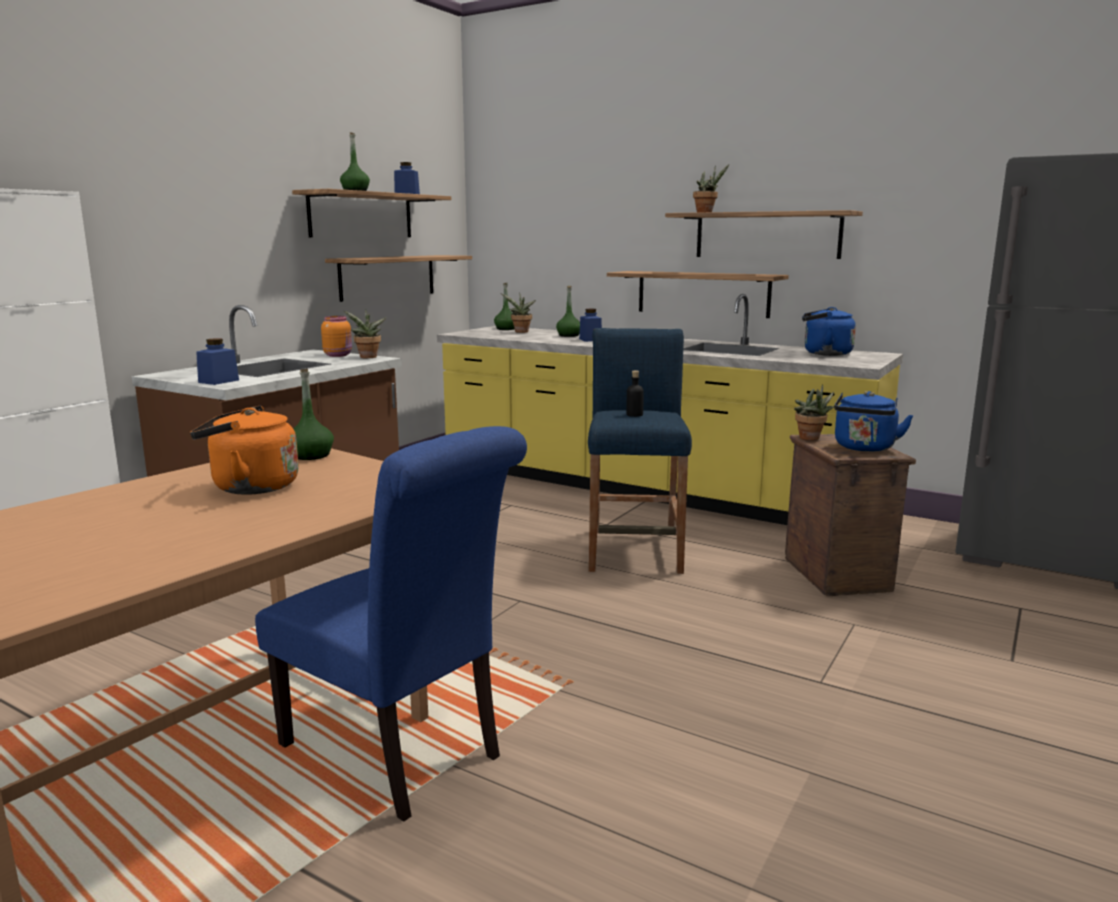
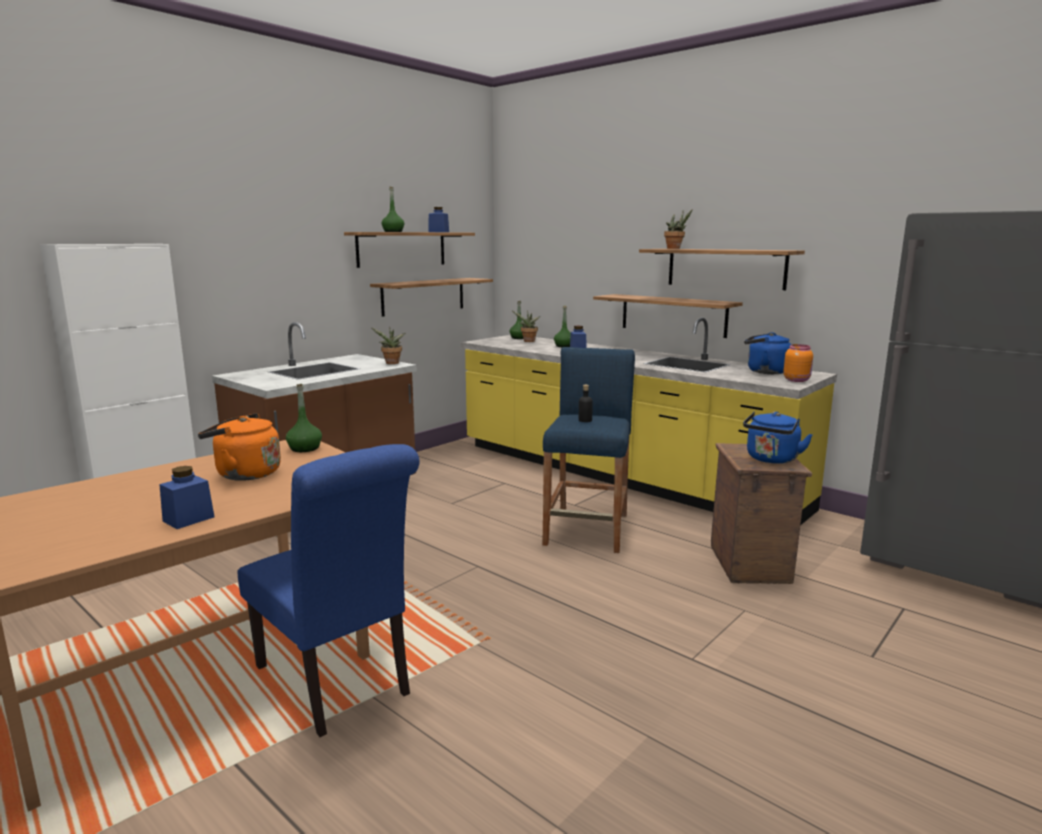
camera: 10 degrees right, 0 degrees up
(218, 381) = (267, 382): blue jar -> blue jar (188, 519)
(338, 355) = (371, 360): orange jar -> orange jar (797, 380)
(811, 439) = (730, 448): potted plant -> none

